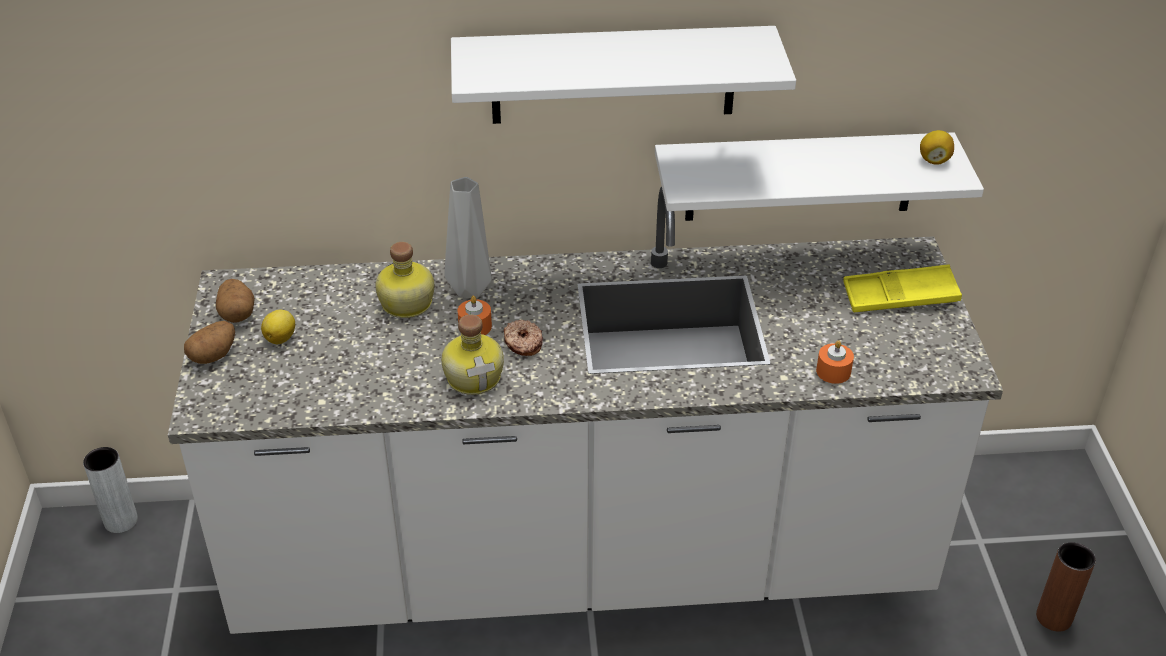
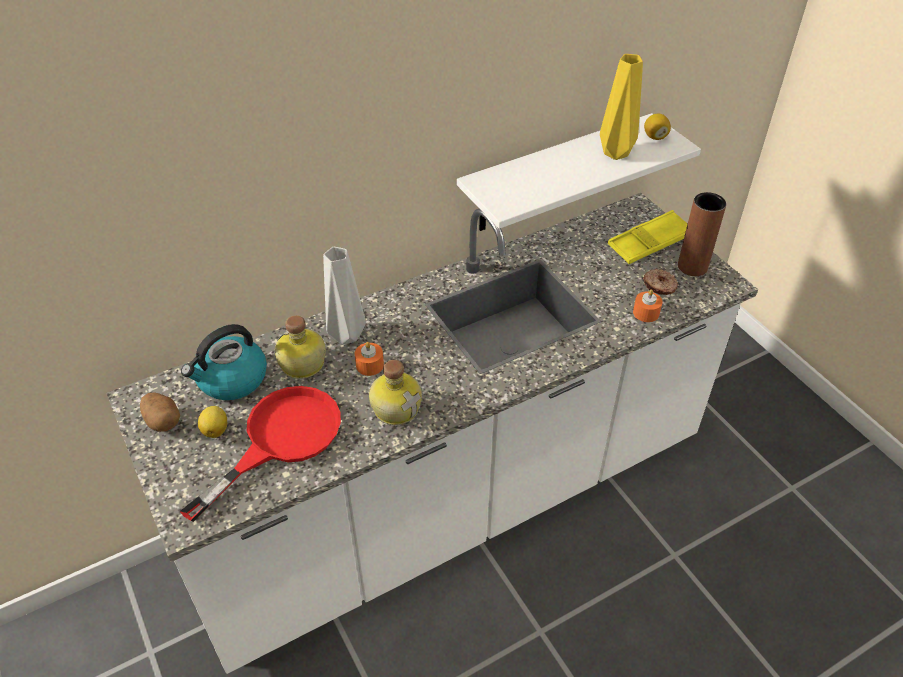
camera: 25 degrees left, 5 degrees up
(121, 521) = (70, 613): grey vase -> none
(213, 355) = (165, 466): potato -> none
(326, 296) = (231, 380): none -> kettle
(337, 368) = (280, 439): none -> red frying pan
(522, 343) = (415, 366): donut -> donut (659, 286)
(613, 75) = (424, 130): white shelf -> none
(866, 166) = (614, 154): none -> yellow vase
(1054, 617) = (761, 423): brown vase -> brown vase (692, 267)

